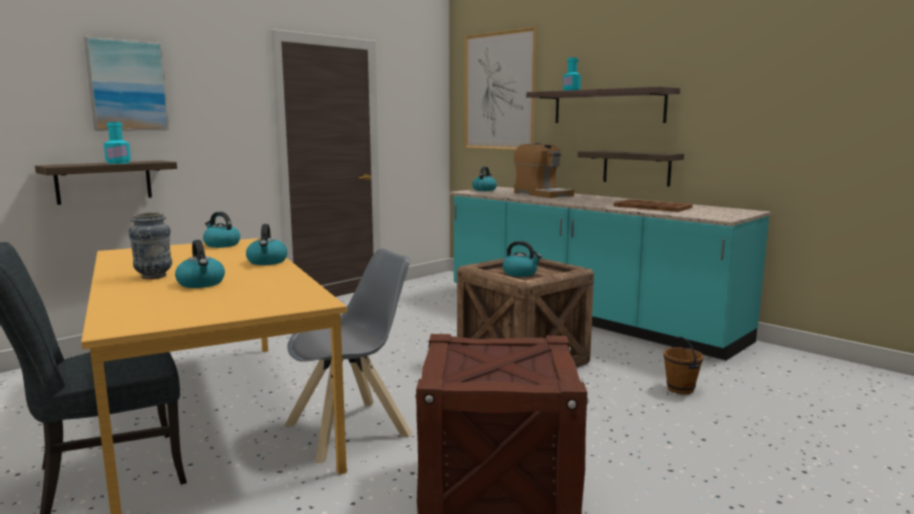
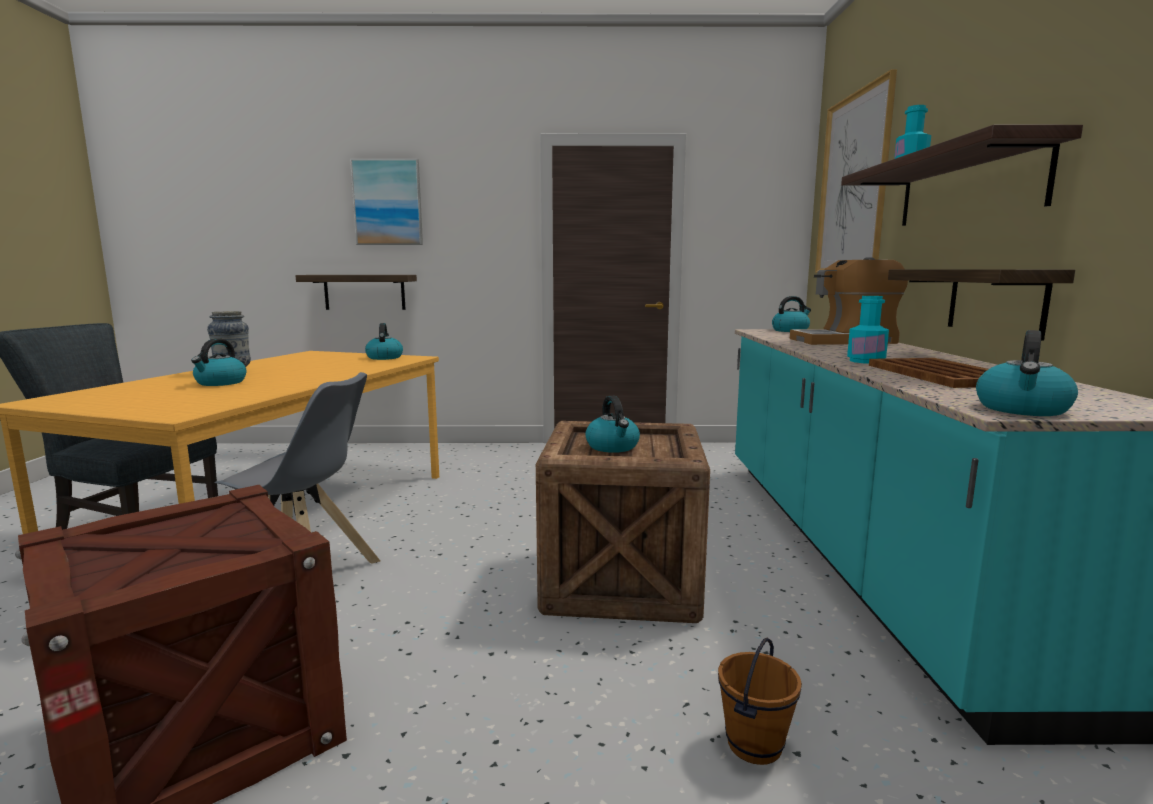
camera: 45 degrees right, 0 degrees up
(118, 163) = (363, 274): turquoise bottle -> turquoise bottle (866, 361)
(267, 262) = (336, 375): kettle -> kettle (1022, 409)
(542, 194) = (844, 341): coffee machine -> coffee machine turned 75 degrees clockwise

